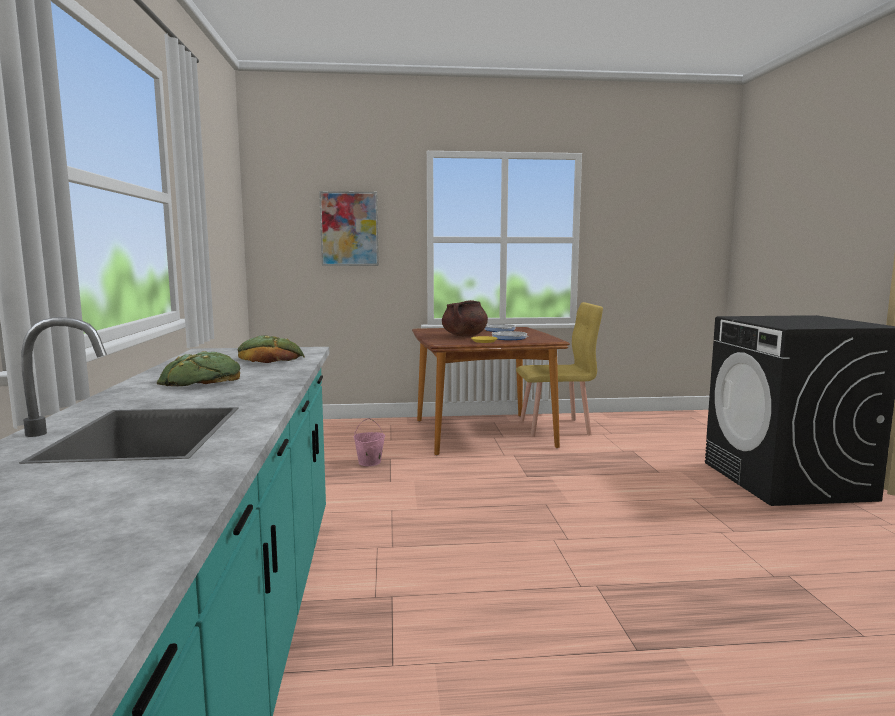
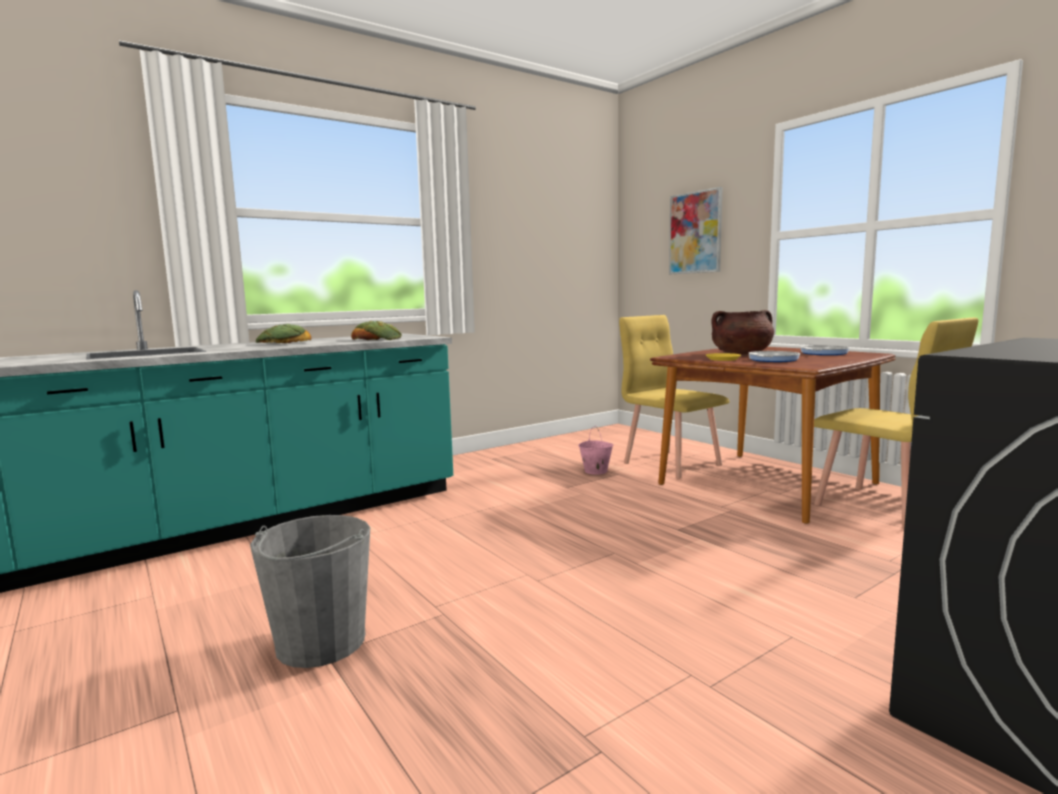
camera: 60 degrees right, 0 degrees up
(397, 439) = (672, 463): none -> yellow chair
(611, 650) = (320, 642): none -> grey bucket

